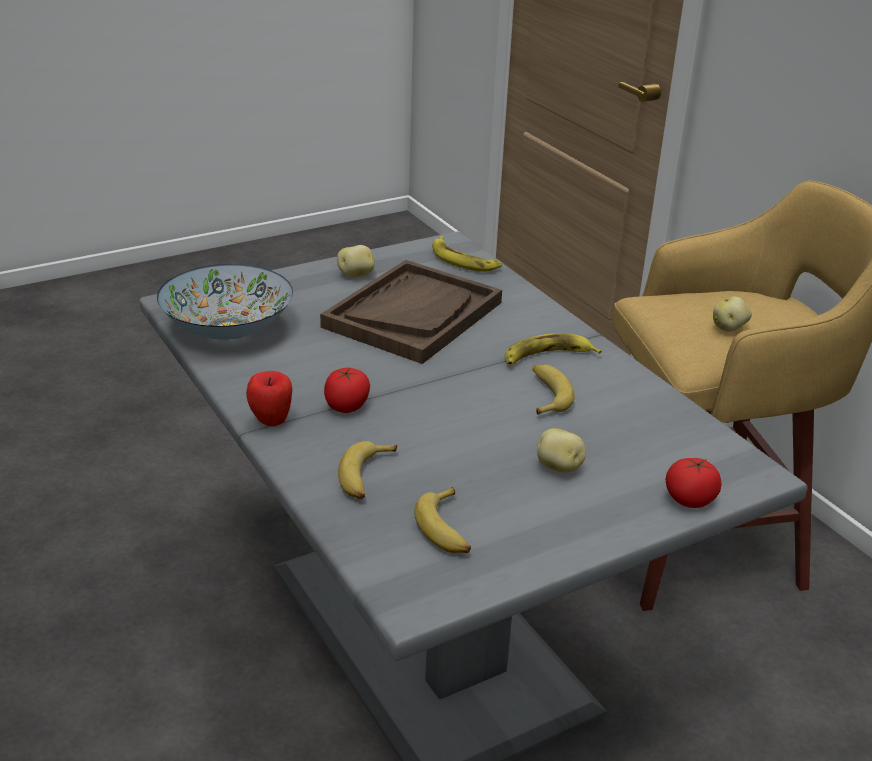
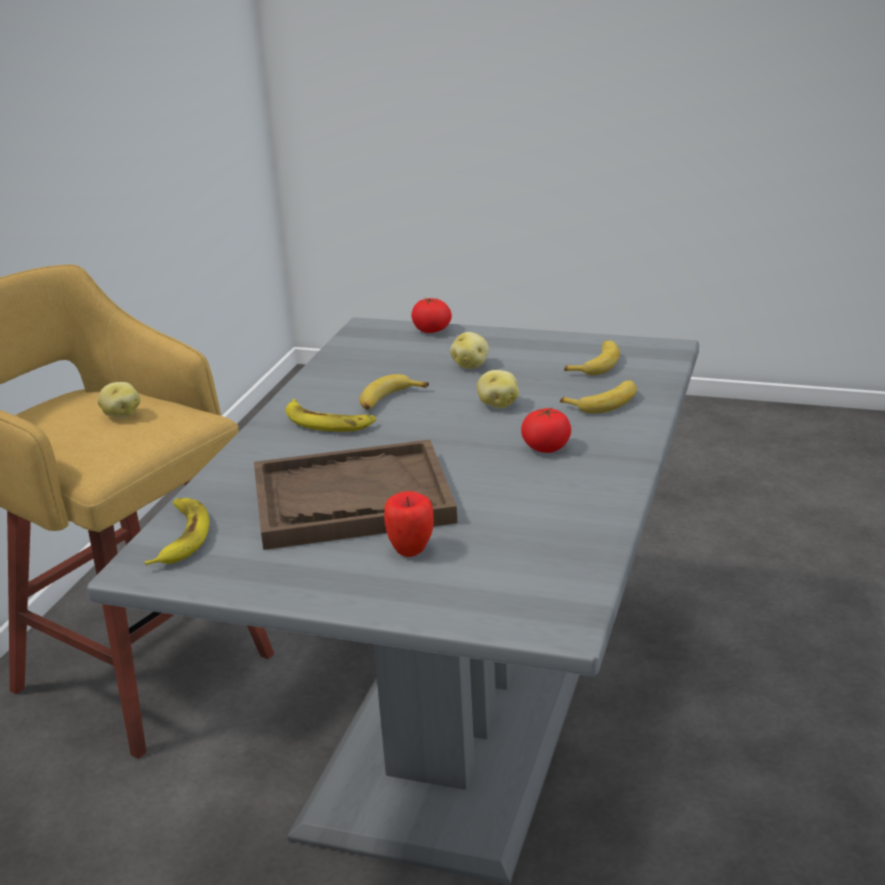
camera: 130 degrees left, 5 degrees down
(228, 329) = (549, 560): bowl -> none
(271, 422) = (623, 459): apple -> apple (411, 550)
(356, 275) = (316, 569): potato -> potato (498, 405)

